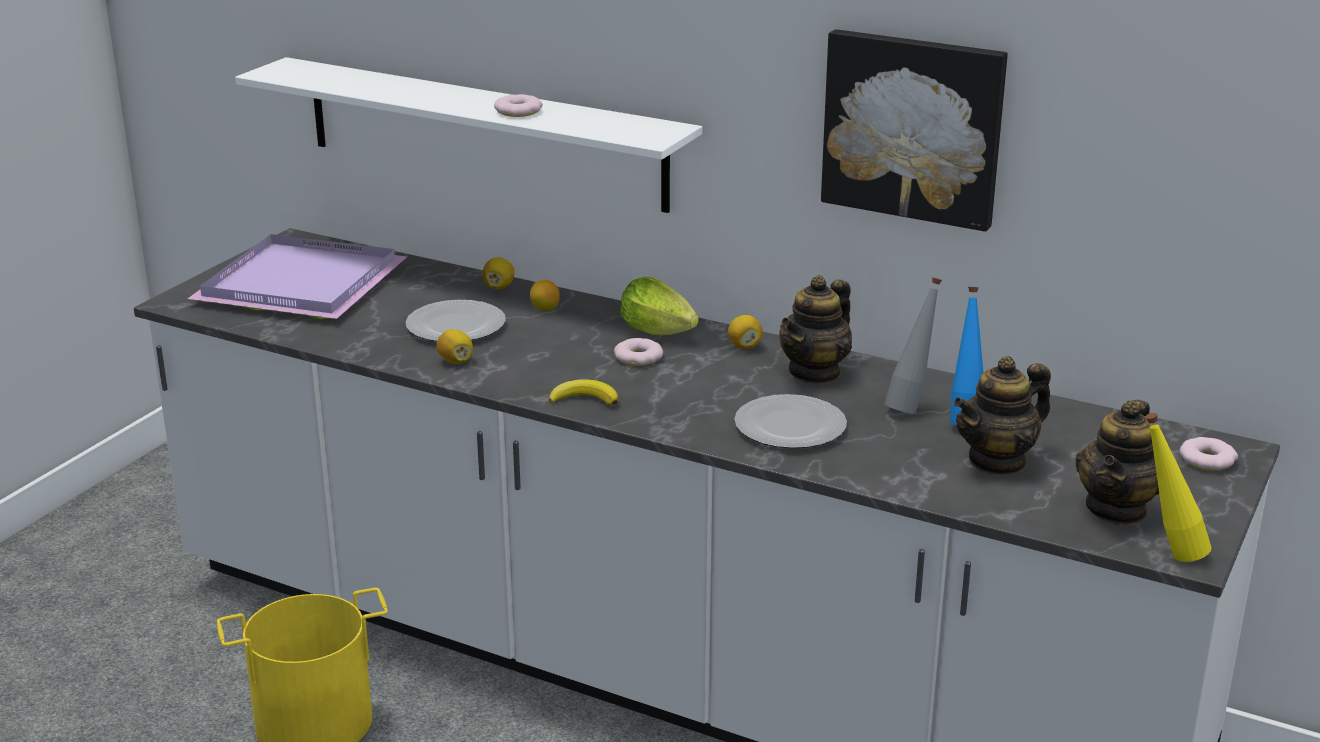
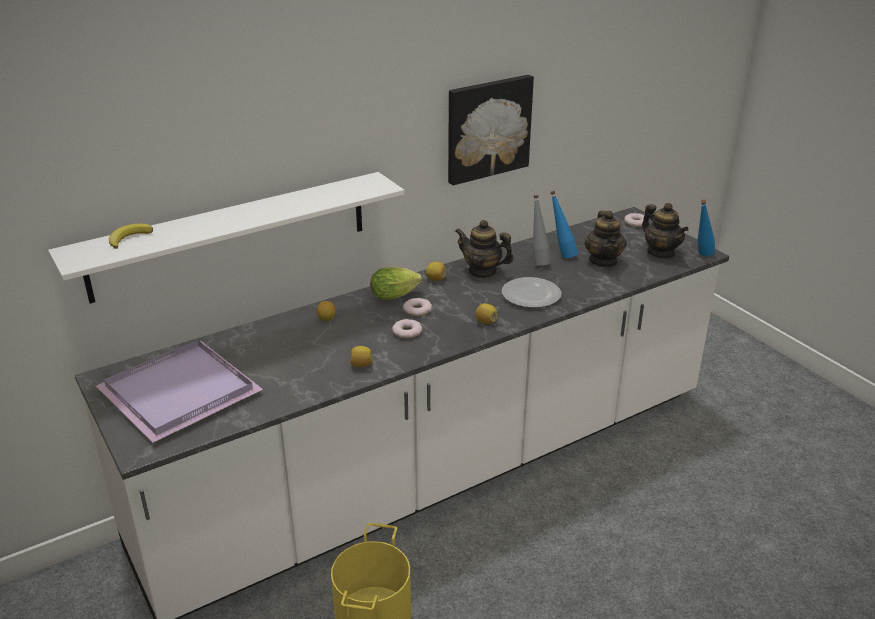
camera: 60 degrees left, 5 degrees up
(454, 326) = (314, 353): plate -> none
(499, 287) = (277, 324): lemon -> lemon (486, 322)
(518, 111) = (287, 206): donut -> donut (407, 331)
(584, 399) = (449, 339): banana -> banana (129, 238)
(815, 372) = (482, 271): teapot -> teapot turned 135 degrees clockwise
(1167, 554) = (701, 256): yellow bottle -> blue bottle

